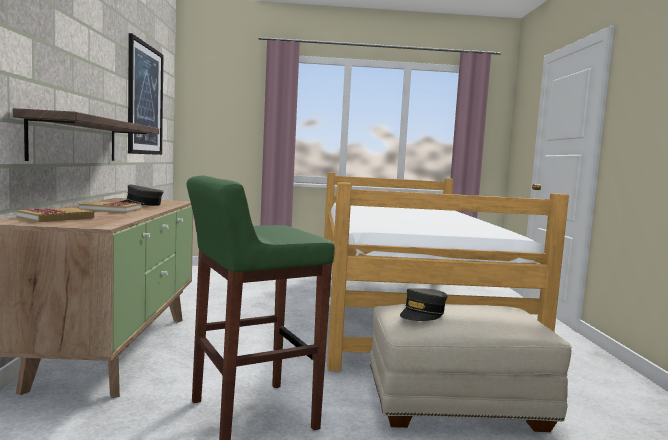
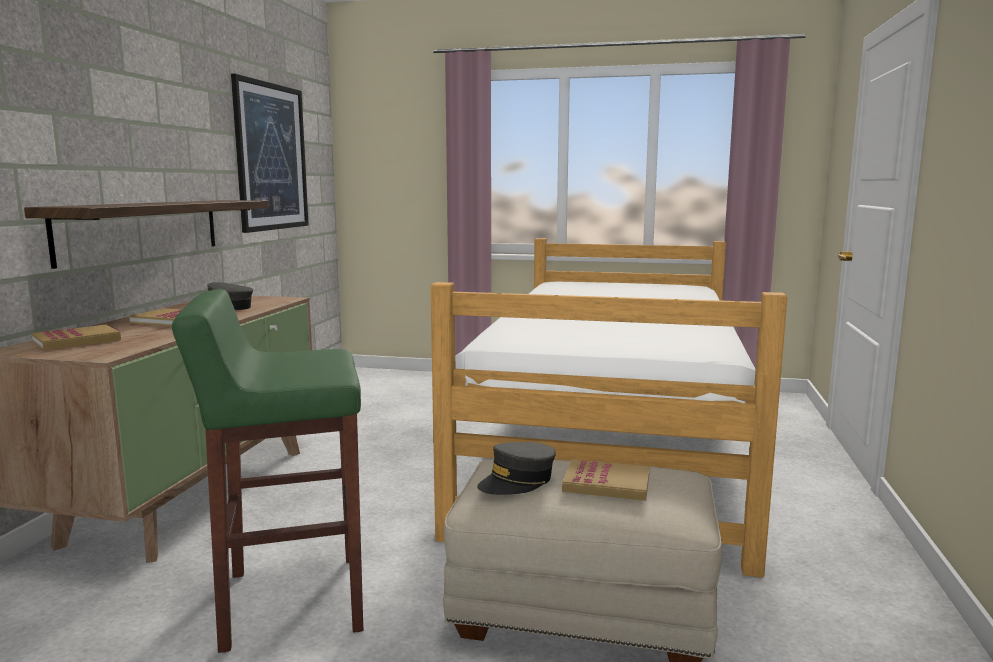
camera: 15 degrees right, 5 degrees up
(480, 313) = (606, 484): none -> book

